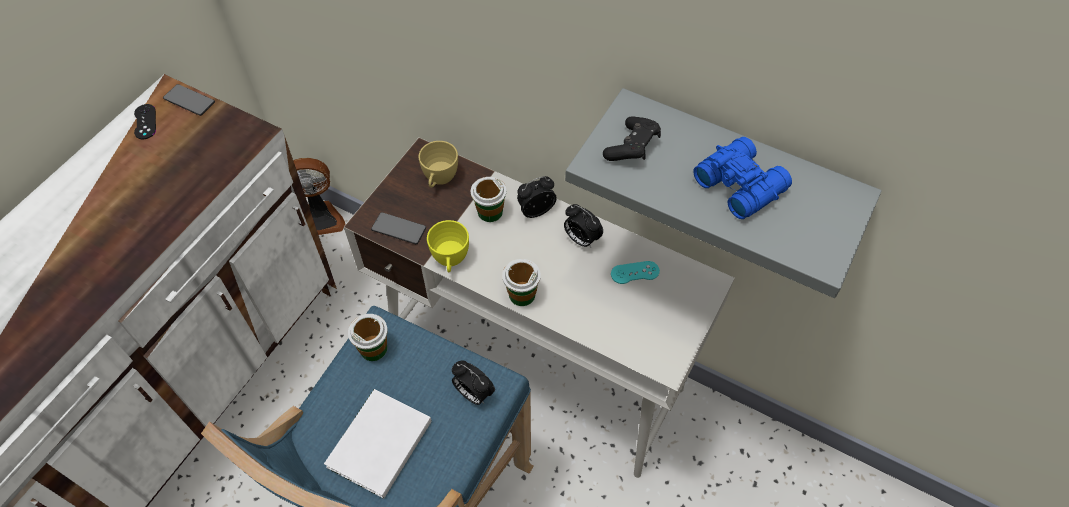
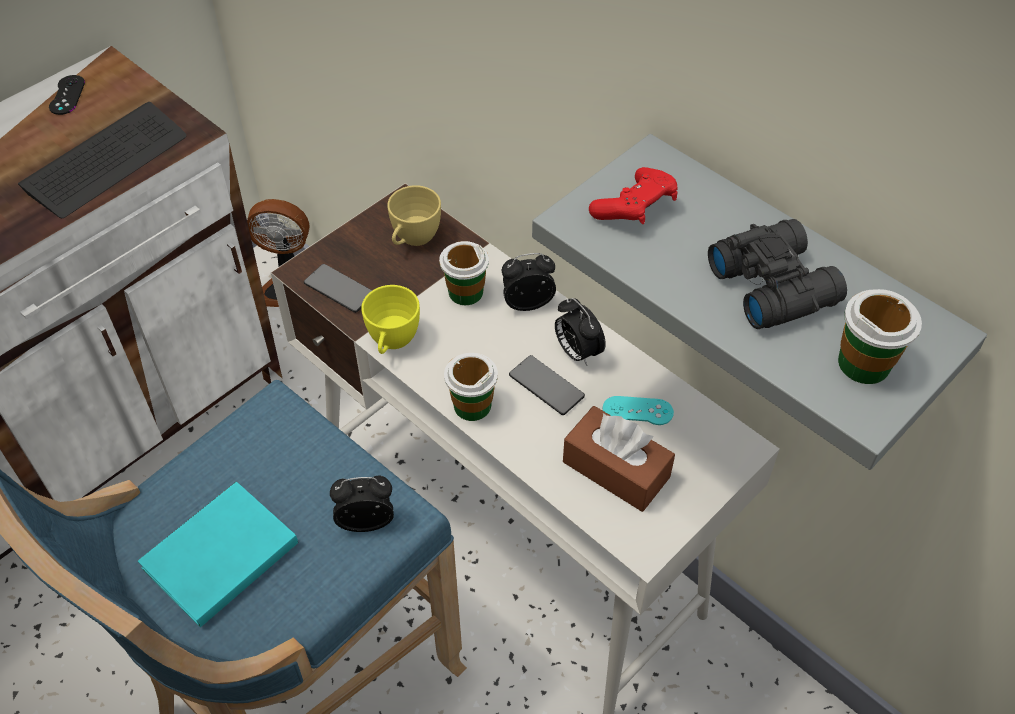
camera: 15 degrees right, 5 degrees down
(189, 100) = (128, 81): phone -> phone (546, 386)
(198, 171) = (106, 162): none -> keyboard
(373, 348) = (257, 432): cup -> cup (864, 363)
(377, 445) = (216, 556): white book -> turquoise book
(473, 393) = (366, 520): alarm clock -> alarm clock turned 120 degrees clockwise
(632, 148) = (635, 210): black game controller -> red game controller
(633, 317) = (616, 469): none -> brown tissue box
(739, 183) = (773, 283): blue binoculars -> black binoculars

